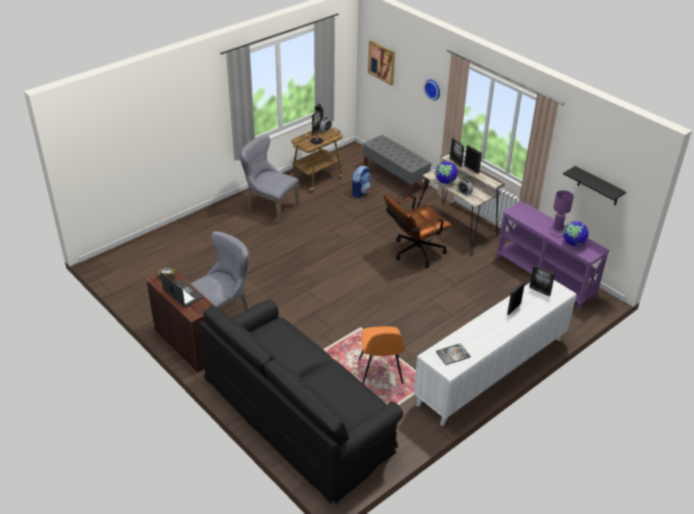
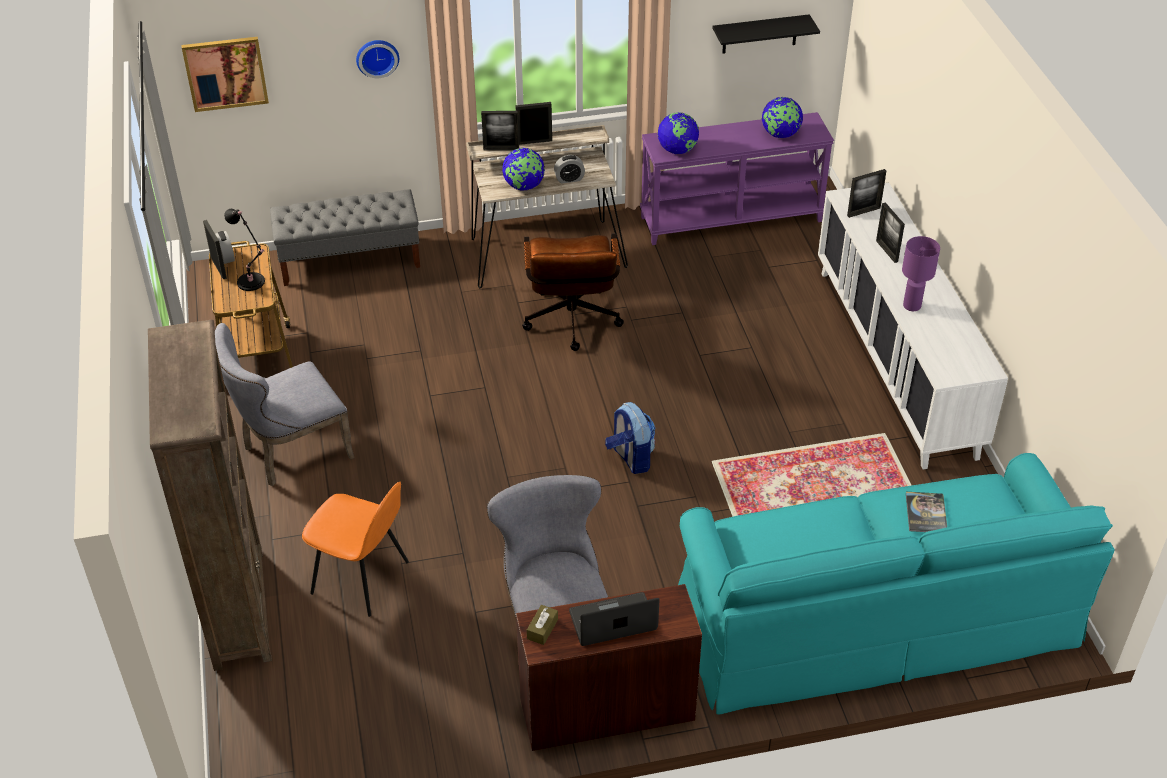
camera: 60 degrees left, 5 degrees up
(181, 228) = (239, 608): none -> brown bookcase
(299, 415) = (873, 616): black sofa -> turquoise sofa
(360, 192) = (352, 318): backpack -> backpack (630, 458)
(380, 372) = (832, 480): orange chair -> orange chair (362, 579)
(452, 354) = (953, 351): book -> book (926, 513)
(521, 215) = (677, 150): none -> globe
(557, 227) = (734, 131): purple table lamp -> purple table lamp (912, 306)

